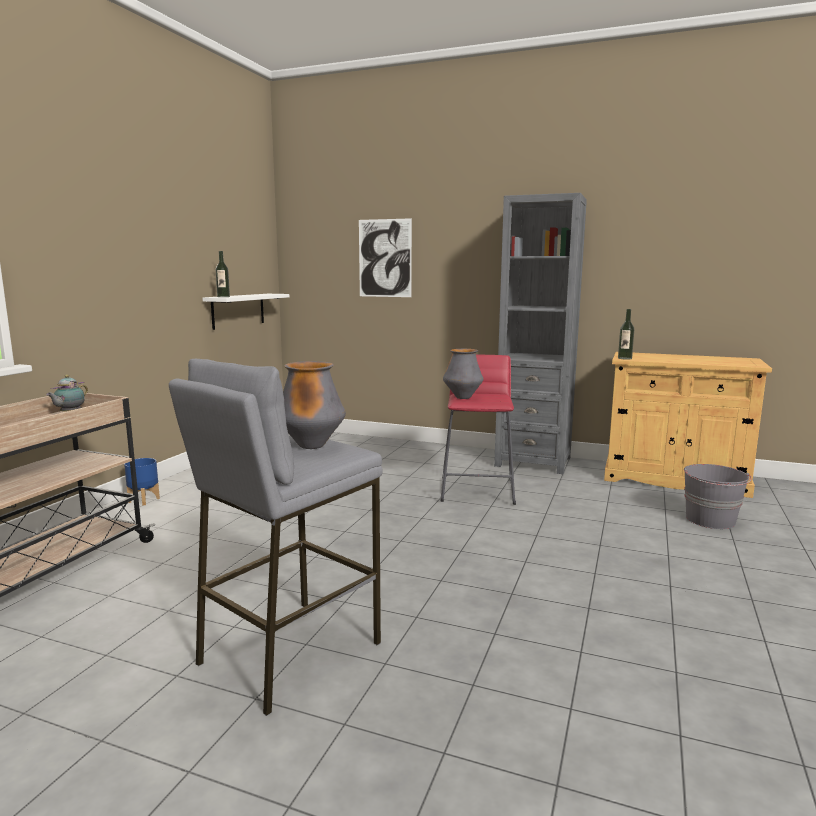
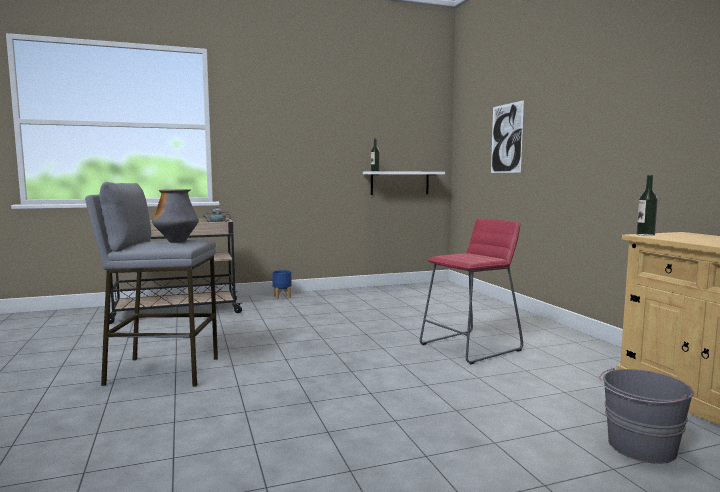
camera: 50 degrees right, 5 degrees down
(462, 397) = (453, 255): vase -> none
(533, 462) = (583, 346): grey bookcase -> none

